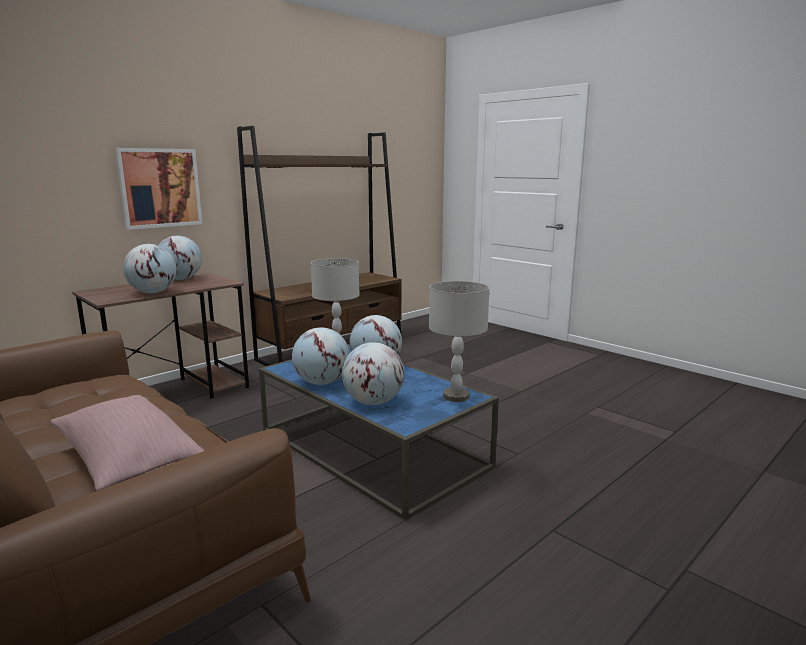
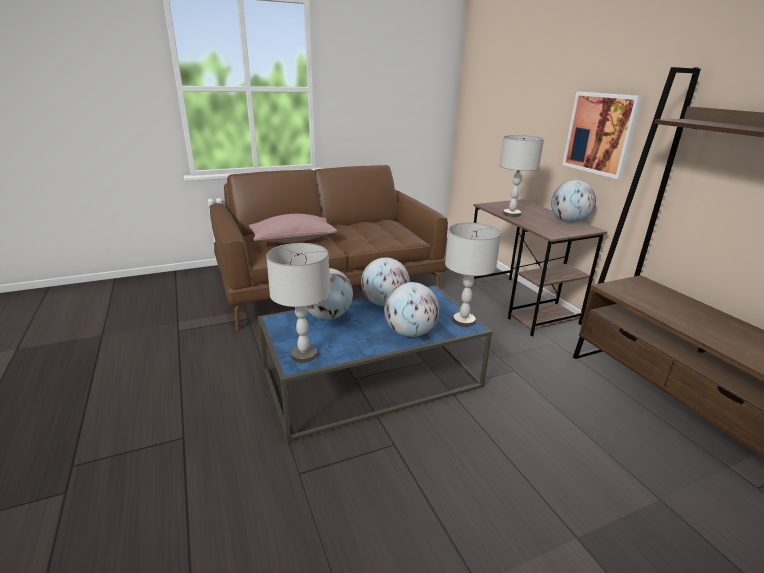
camera: 110 degrees right, 10 degrees up
(153, 292) = (511, 214): globe -> grey table lamp

